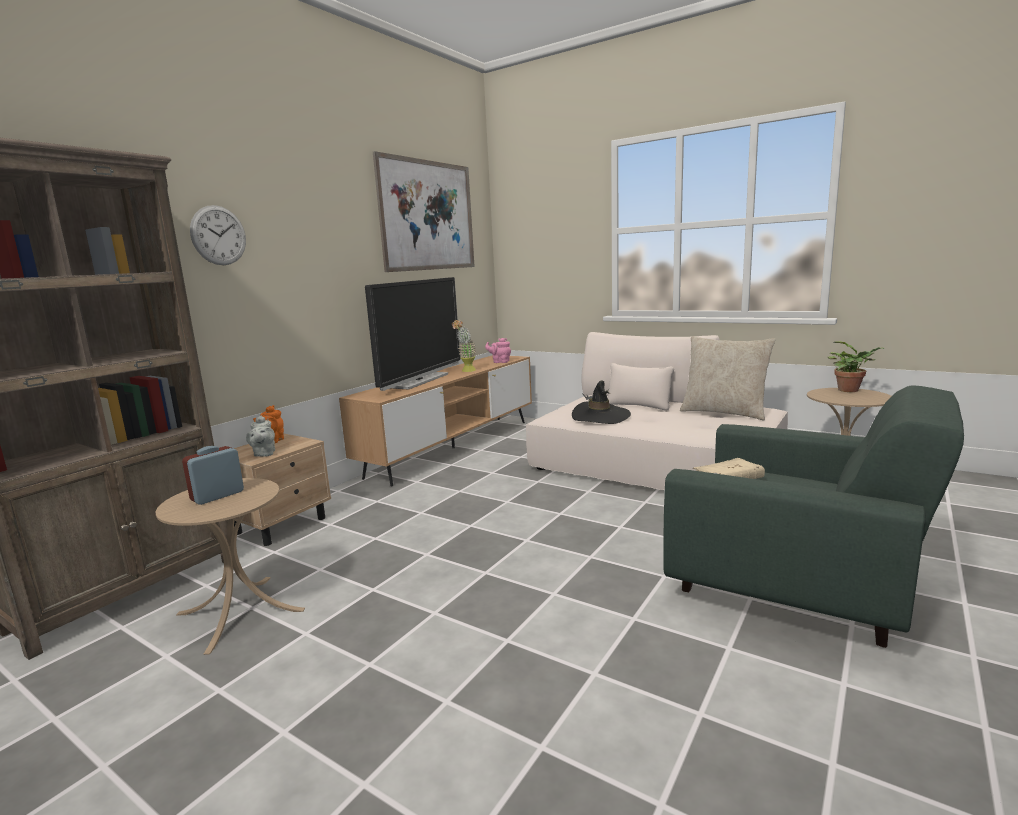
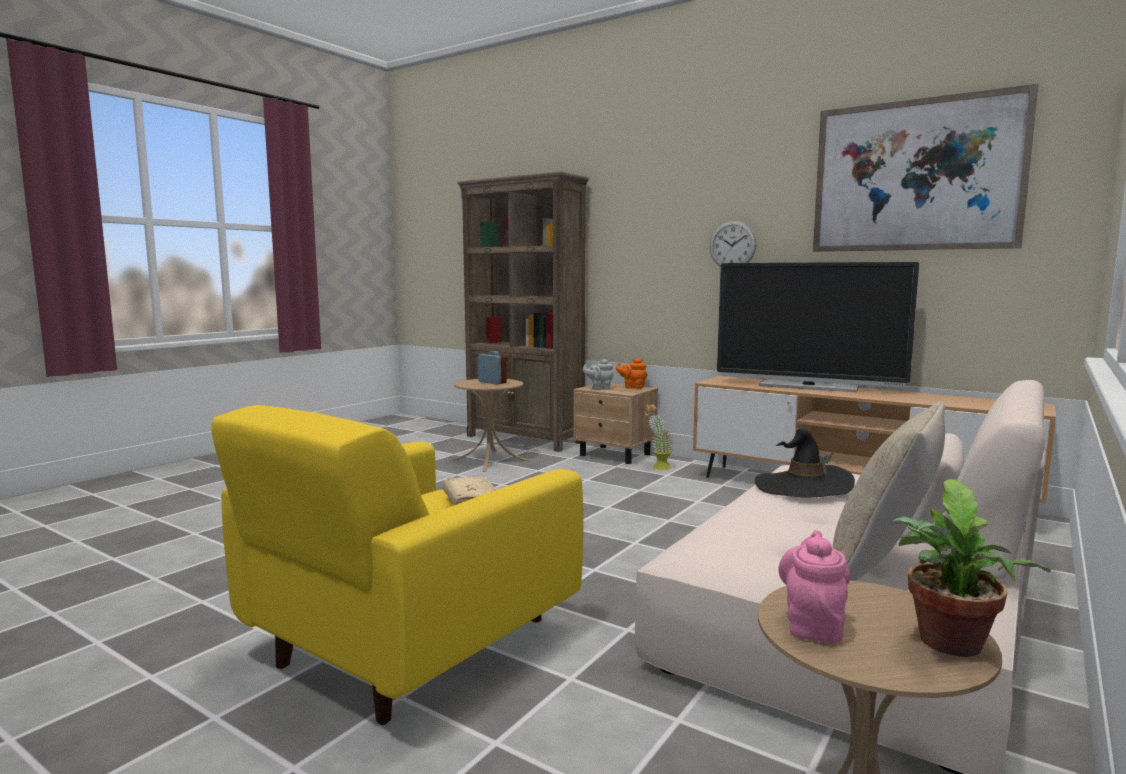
camera: 90 degrees right, 5 degrees down
(218, 235) = (637, 218): wall clock -> wall clock (732, 245)
(466, 371) = (883, 396): potted plant -> potted plant (657, 467)
(500, 362) = (977, 405): pink teapot -> pink teapot (813, 625)
(795, 588) = (408, 645): green armchair -> yellow armchair

